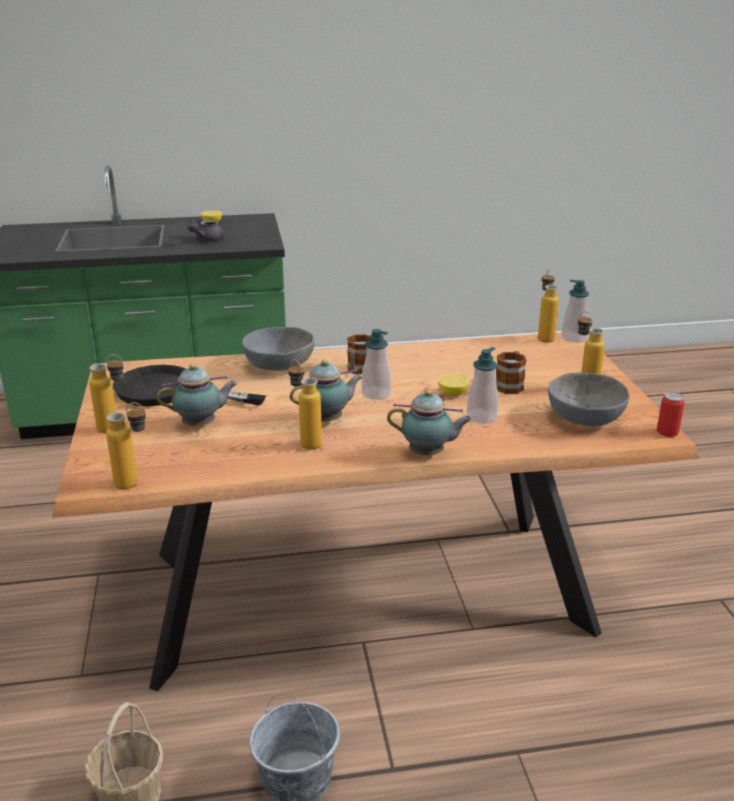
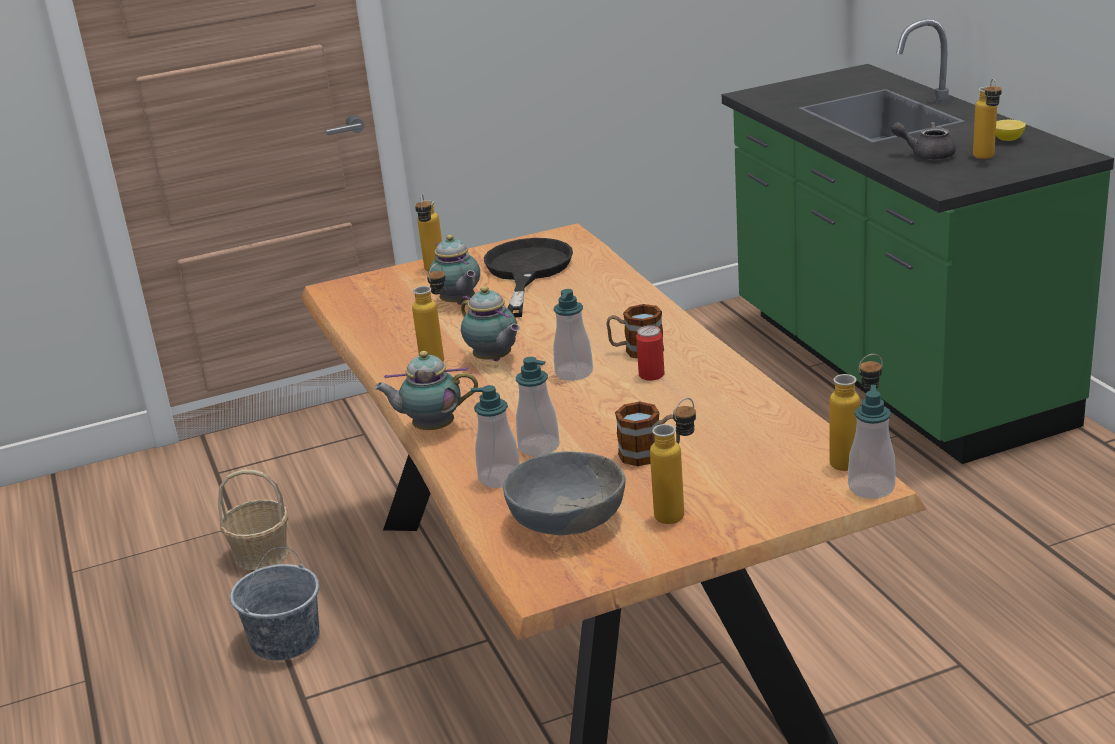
camera: 80 degrees right, 0 degrees up
(135, 485) = (335, 307): bottle -> bottle (986, 159)
(278, 365) = (625, 305): grey bowl -> none
(428, 454) = (431, 428): teapot -> teapot turned 90 degrees clockwise
(452, 393) = (599, 419): lemon -> none
(519, 434) = (499, 478): none -> soap dispenser
(667, 432) = (549, 591): can -> can (651, 375)

